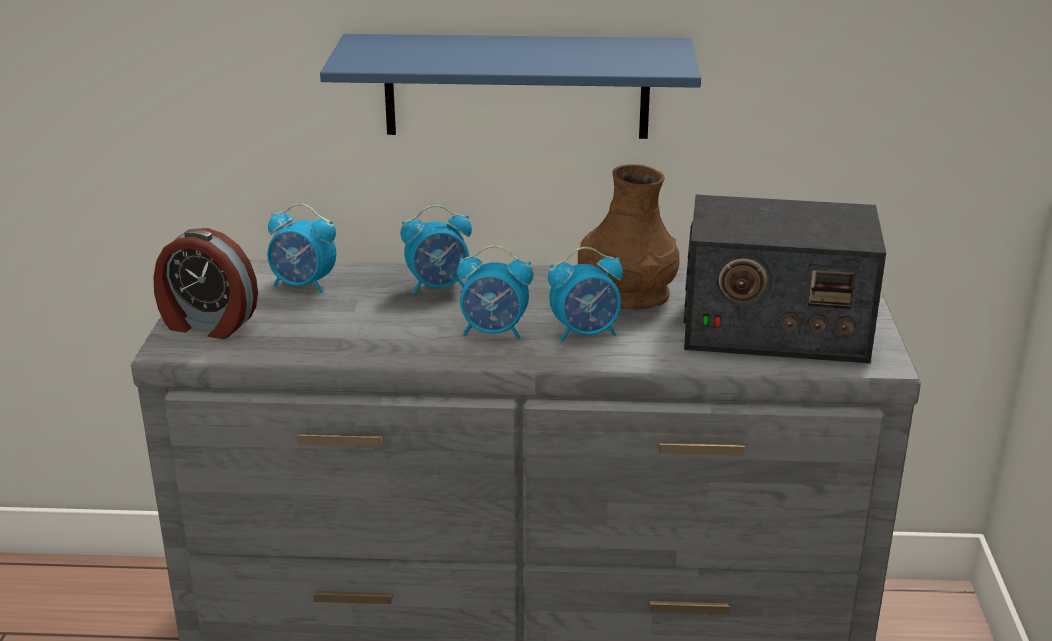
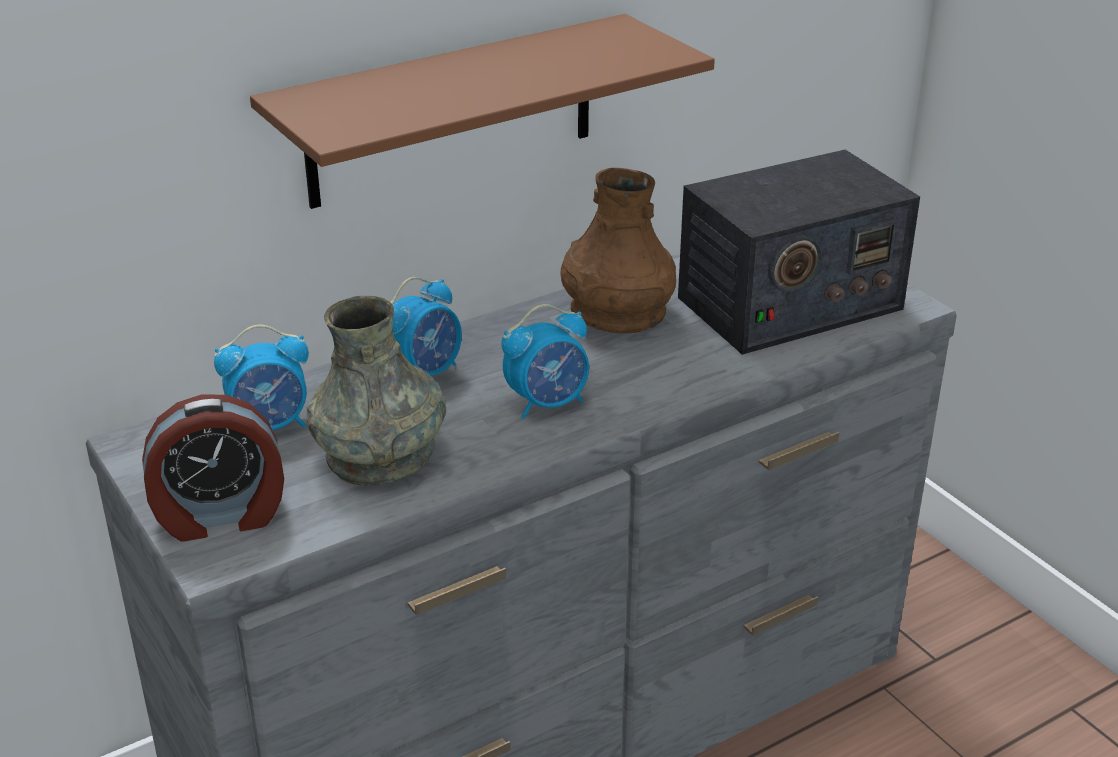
camera: 35 degrees left, 5 degrees up
(345, 324) = (380, 454): none -> grey vase
(516, 86) = (452, 111): blue shelf -> brown shelf
(585, 333) = (635, 371): alarm clock -> none

